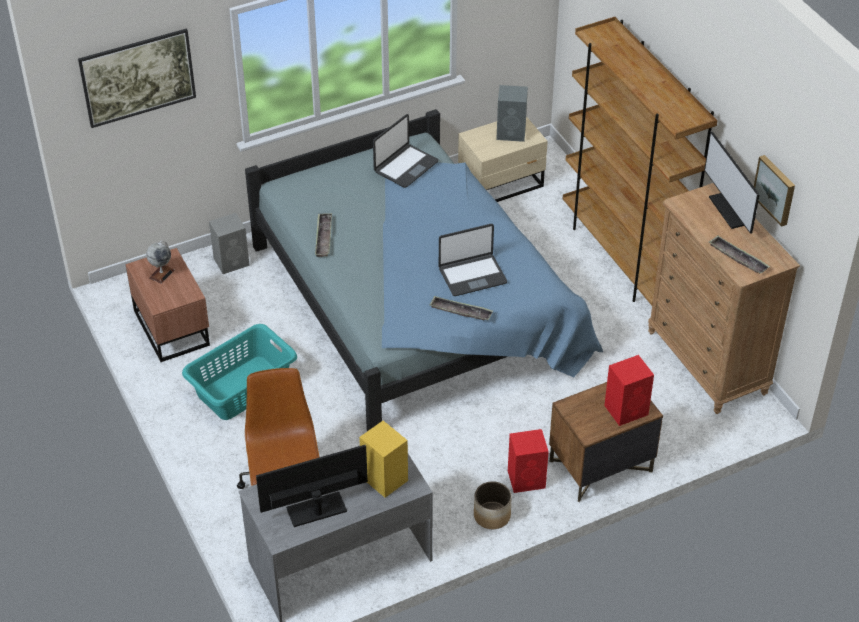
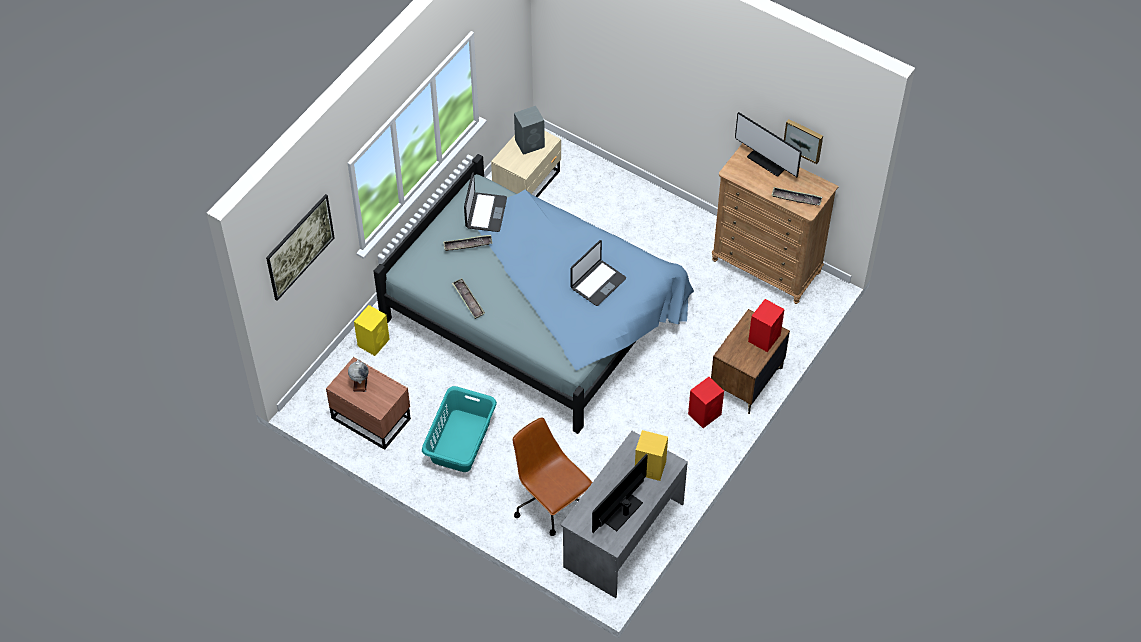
camera: 30 degrees left, 10 degrees up
(232, 261) = (374, 342): grey speaker -> yellow speaker
(461, 311) = (610, 316): tray -> tray (467, 245)
(491, 515) = (699, 452): planter -> none
(623, 257) = (656, 206): brown bookcase -> none

